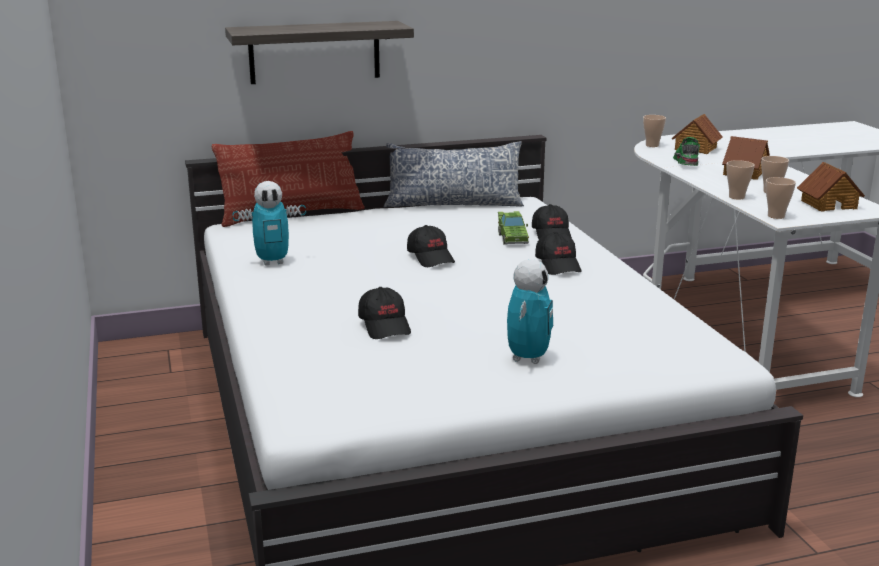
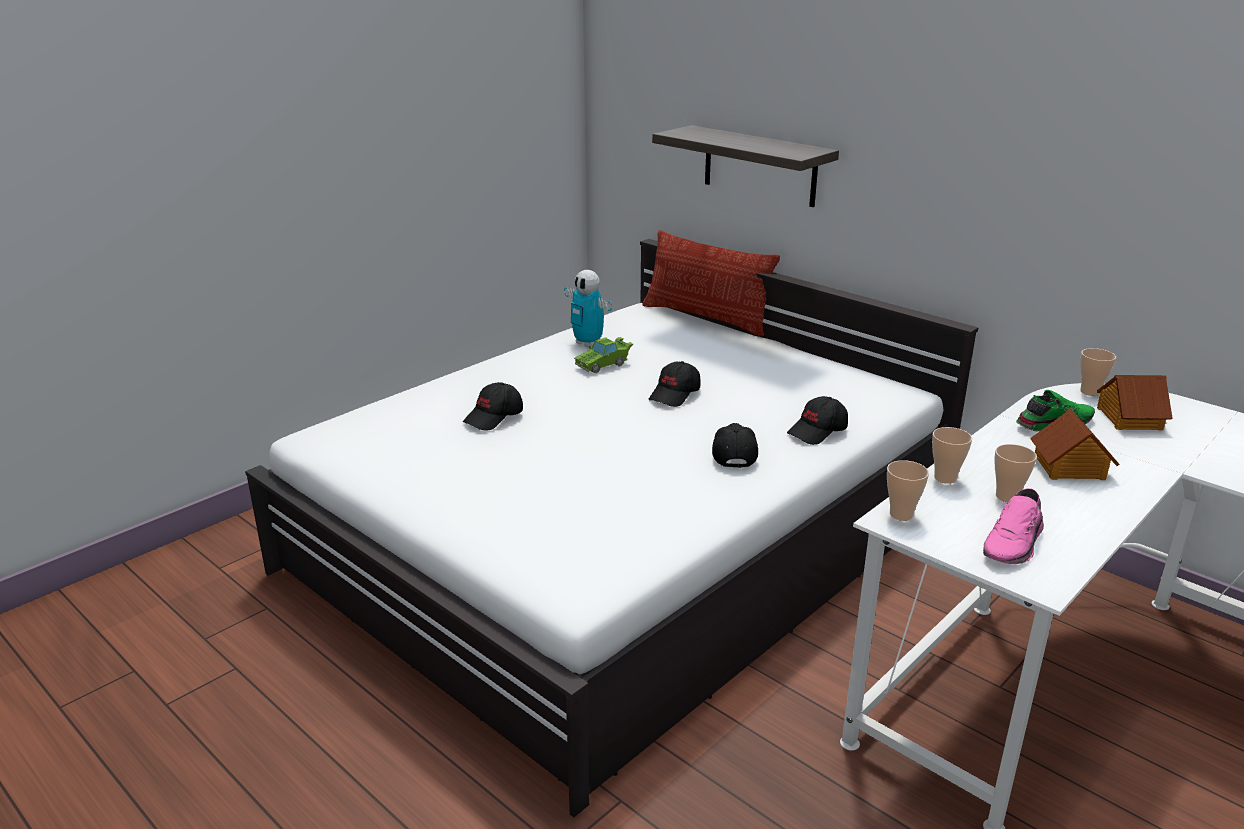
camera: 60 degrees right, 5 degrees up
(453, 204) = (838, 366): pillow -> none
(512, 238) = (780, 415): green toy car -> green toy car (604, 364)
(528, 358) = (488, 492): toy robot -> none
(558, 265) = (733, 454): black cap -> black cap turned 135 degrees clockwise
(828, 204) = (1014, 544): toy house -> pink shoe

